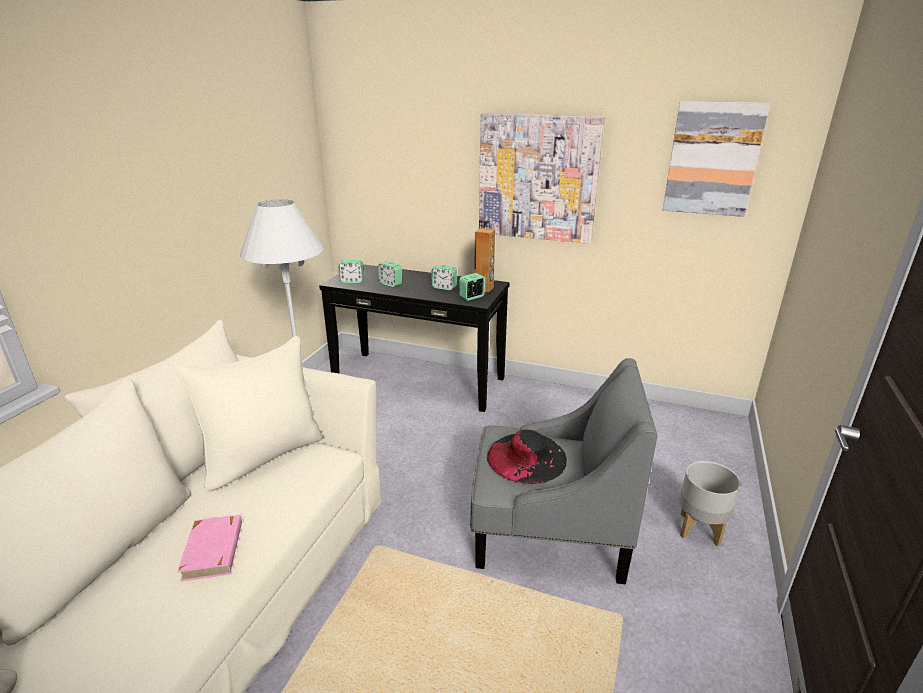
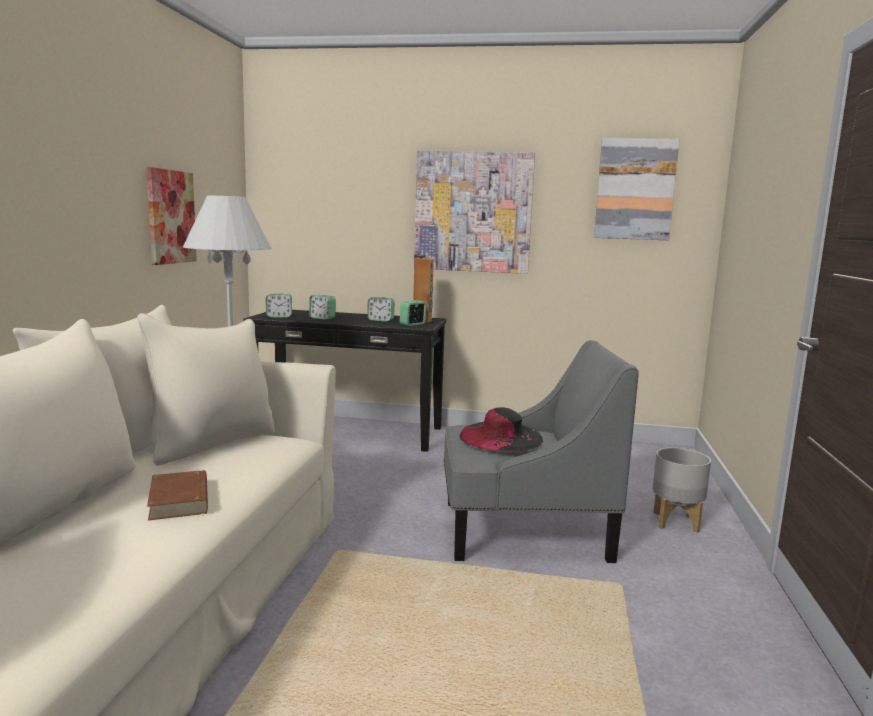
camera: 10 degrees left, 15 degrees down
(213, 550) = (180, 500): pink book -> brown book
(238, 205) = (170, 217): none -> picture

